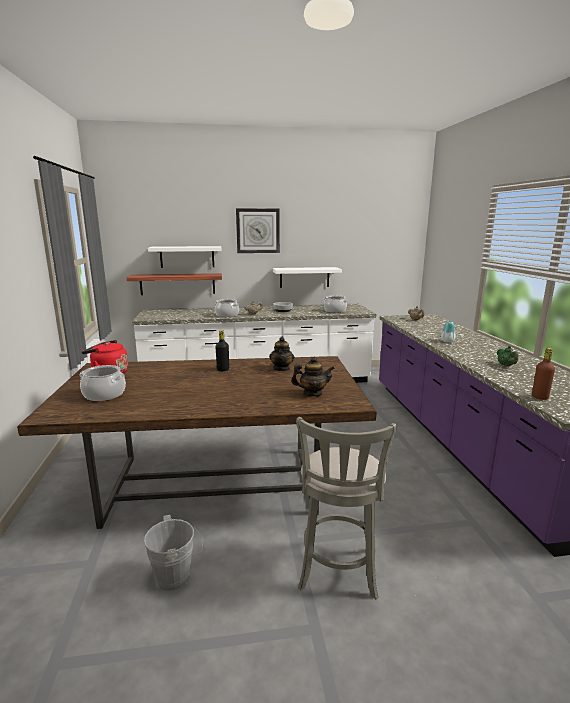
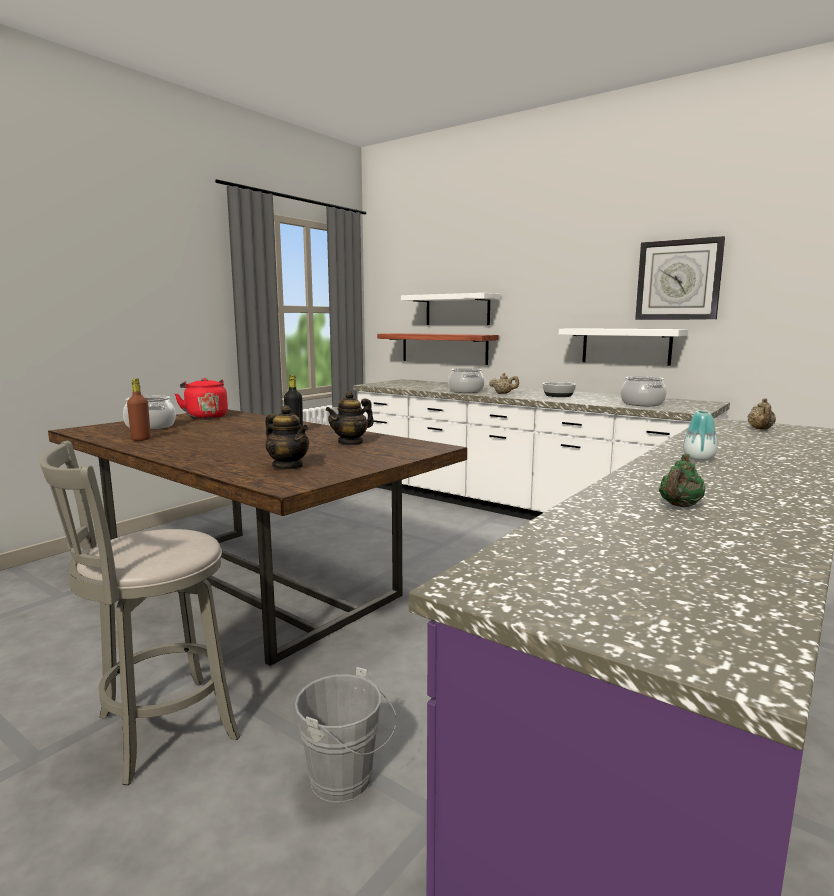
camera: 45 degrees right, 5 degrees down
(177, 576) = (70, 639): grey bucket -> grey bucket (347, 781)
(258, 231) = (553, 268): wall clock -> wall clock (678, 280)
(539, 397) = (536, 553): brown bottle -> brown bottle (141, 439)

